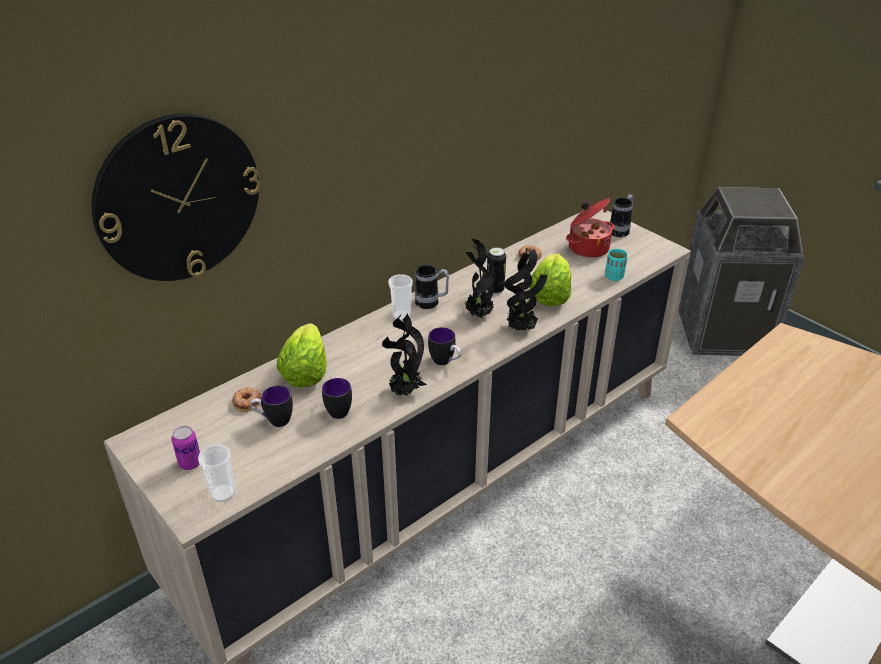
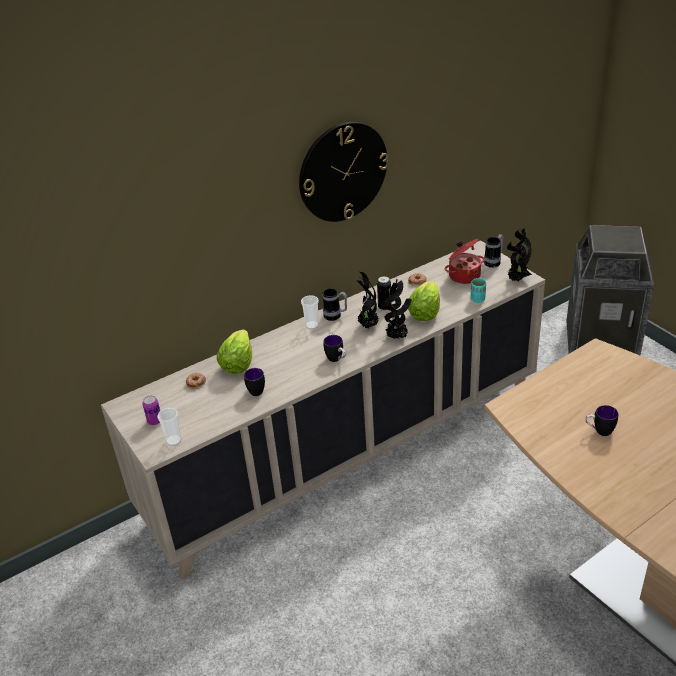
camera: 10 degrees right, 0 degrees up
(178, 199) = (150, 246): wall clock -> wall clock (342, 172)
(274, 421) = (212, 396): mug -> mug (599, 431)
(405, 392) = (304, 379): potted plant -> potted plant (517, 279)

